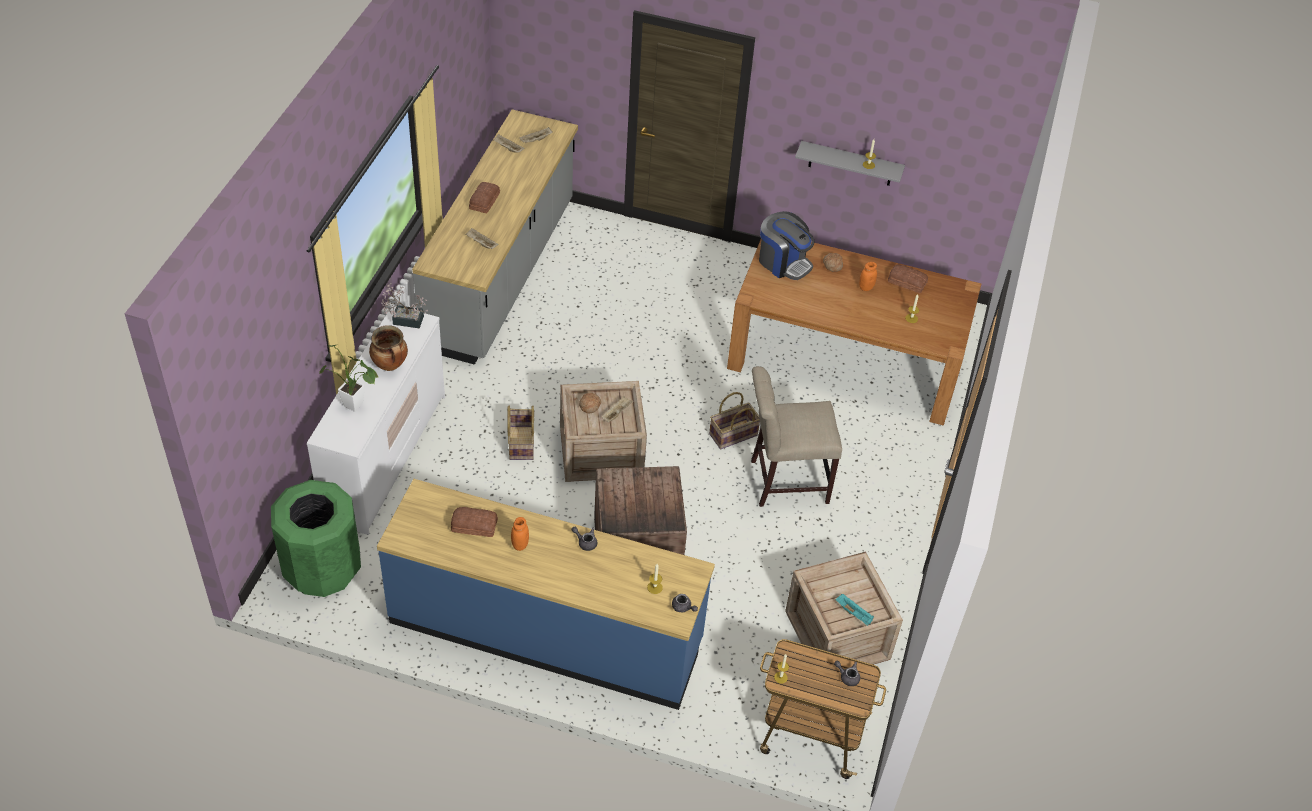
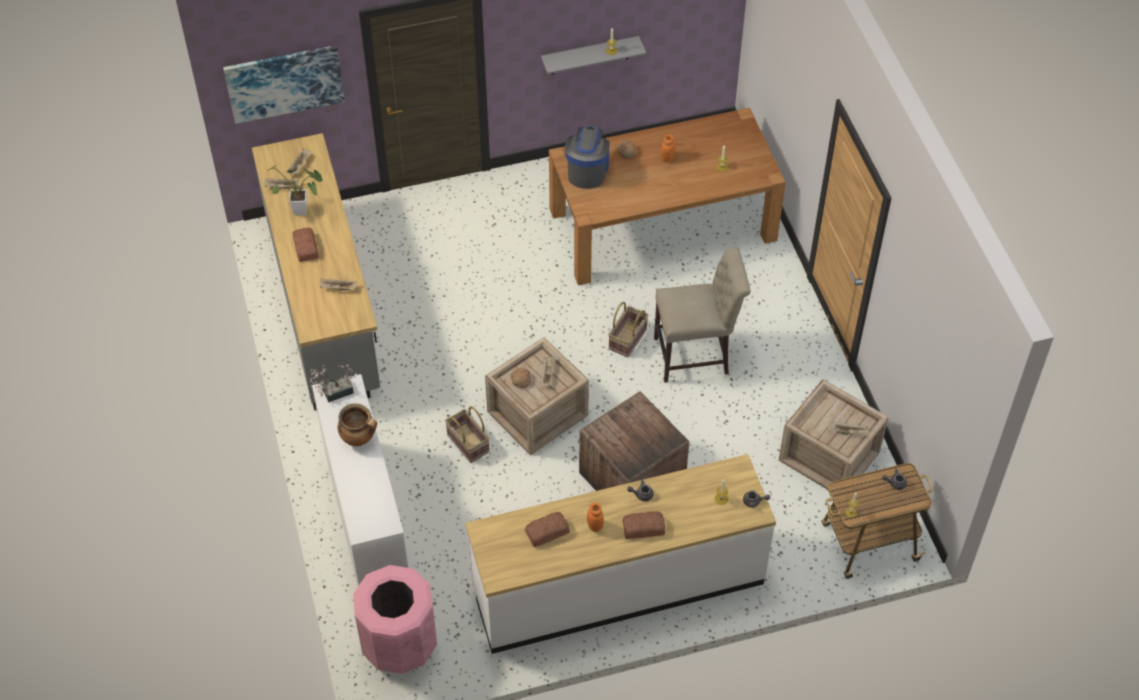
camera: 30 degrees left, 5 degrees up
(322, 569) = (399, 644): green trash can -> pink trash can
(357, 407) = (364, 490): potted plant -> potted plant (304, 211)
(546, 631) = (618, 585): blue counter -> white counter
(553, 56) = (284, 83): none -> picture
(783, 262) = (587, 170): coffee machine -> coffee machine turned 90 degrees counterclockwise
(784, 481) = (696, 356): beige chair -> beige chair turned 150 degrees counterclockwise
(854, 614) = (850, 432): turquoise tray -> beige tray
(907, 281) = (694, 136): bread -> bread (642, 527)

